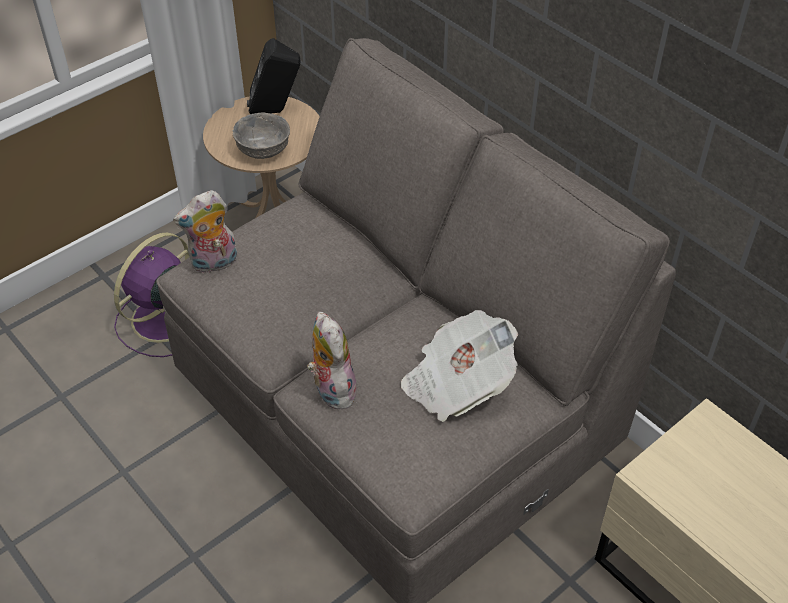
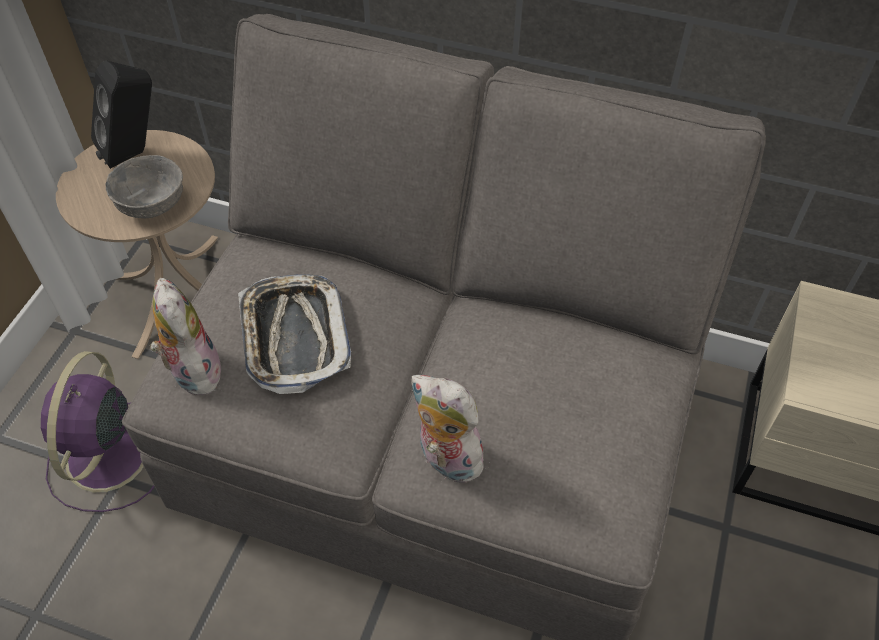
camera: 30 degrees left, 5 degrees up
(214, 264) = (192, 370): plush toy -> plush toy turned 120 degrees clockwise
(290, 270) = (294, 336): none -> tray
(457, 383) = (578, 383): newspaper -> none

